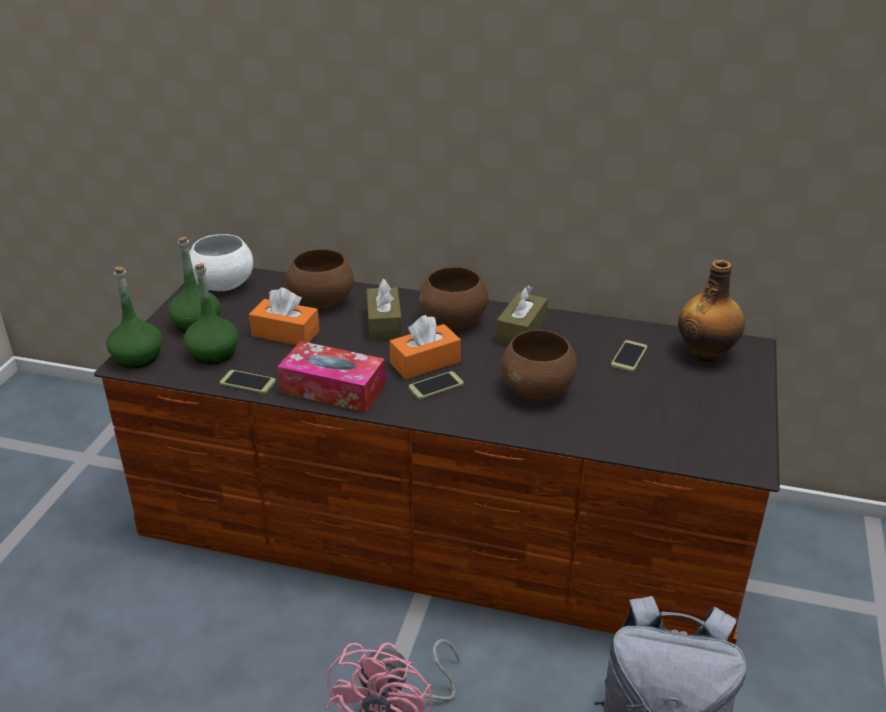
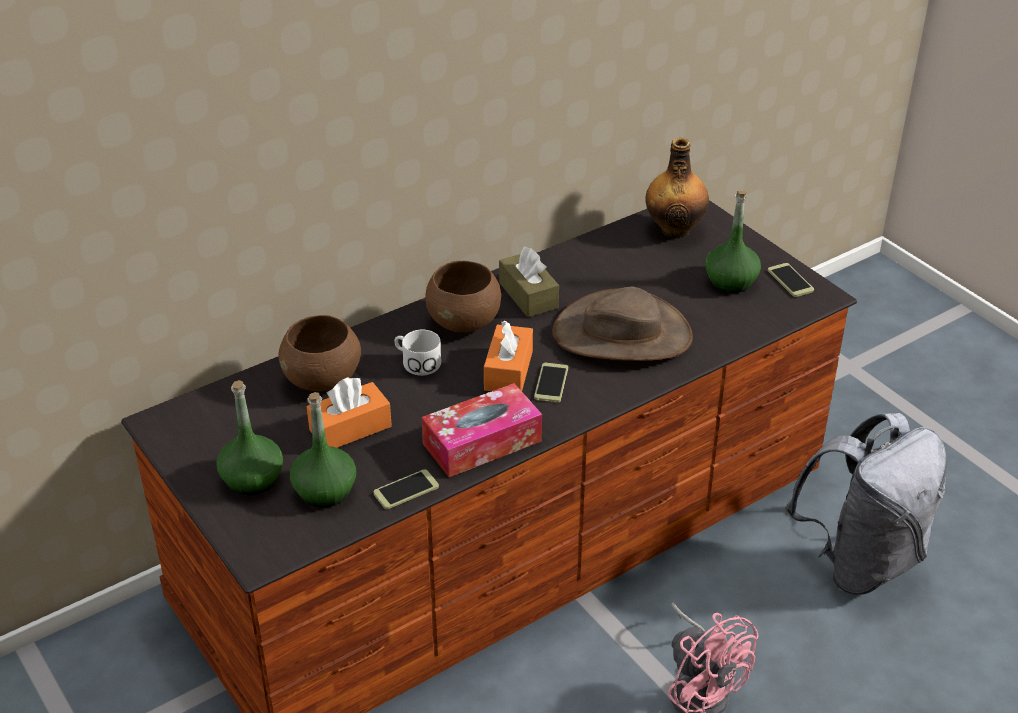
camera: 50 degrees left, 5 degrees up
(138, 357) = (261, 546): green bottle -> green bottle (730, 281)
(223, 285) = (197, 427): white bowl -> none
(384, 324) = (416, 362): brown tissue box -> white mug
(538, 390) = (622, 334): brown bowl -> brown hat
(629, 357) = (633, 265): phone -> phone (790, 281)

